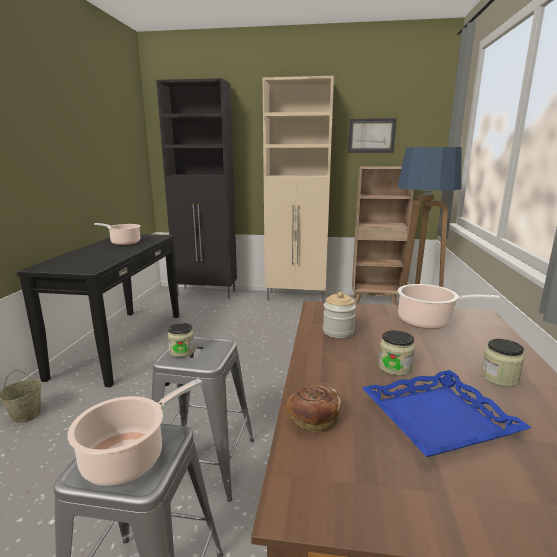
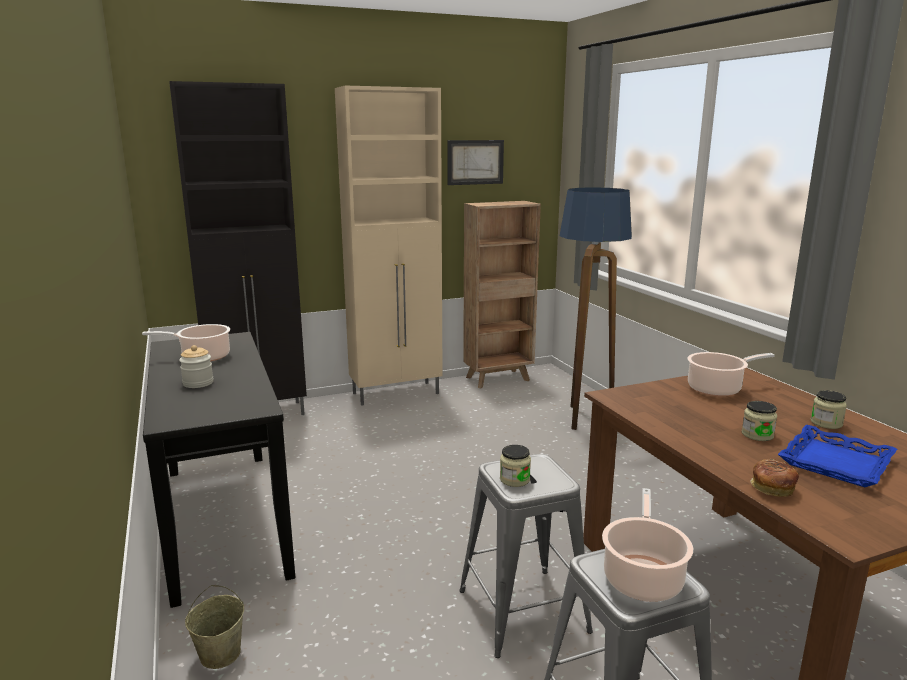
camera: 30 degrees left, 0 degrees up
(338, 332) = (669, 416): jar -> jar (198, 383)

